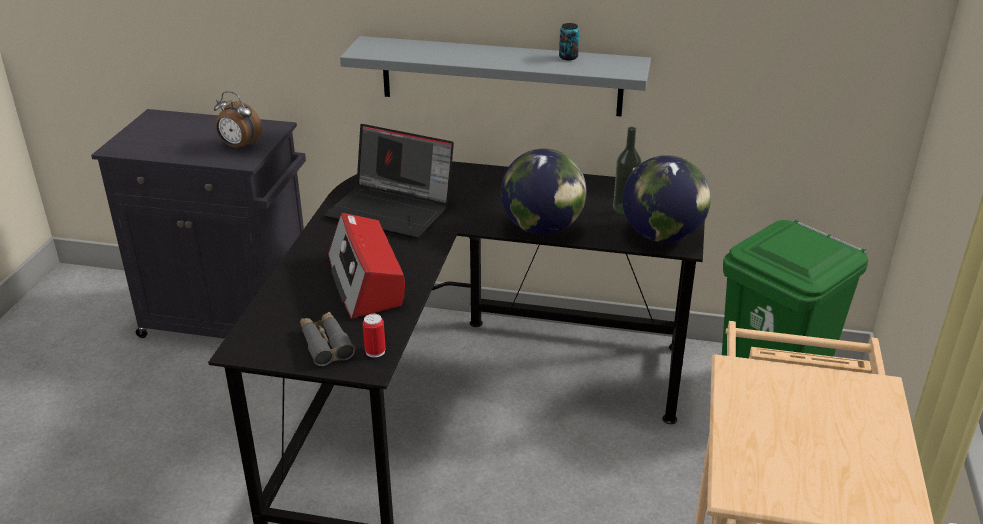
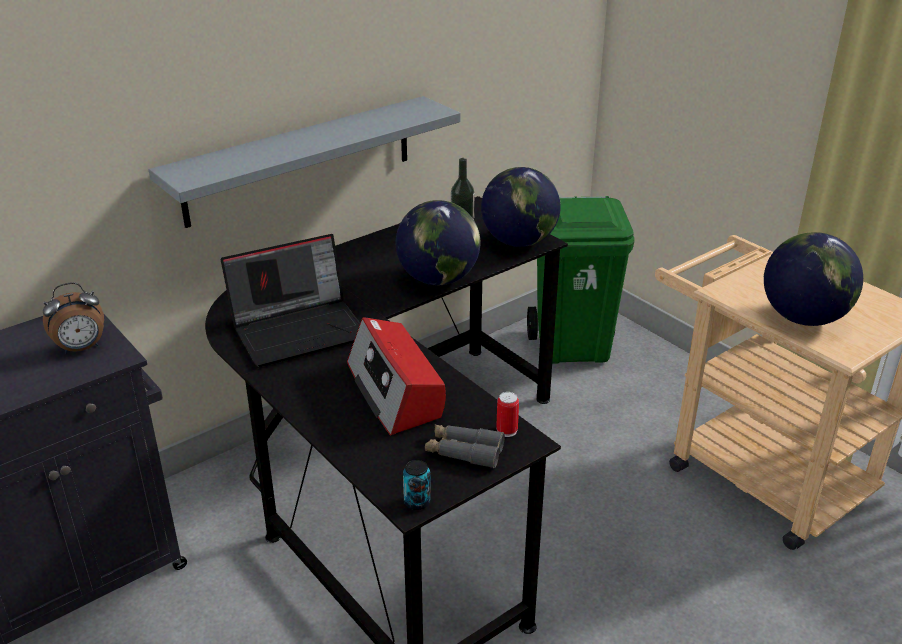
camera: 50 degrees left, 0 degrees up
(366, 281) = (395, 391): radio -> radio turned 45 degrees clockwise
(568, 57) = (370, 117): can -> can (417, 502)
(763, 440) = (803, 318): none -> globe

